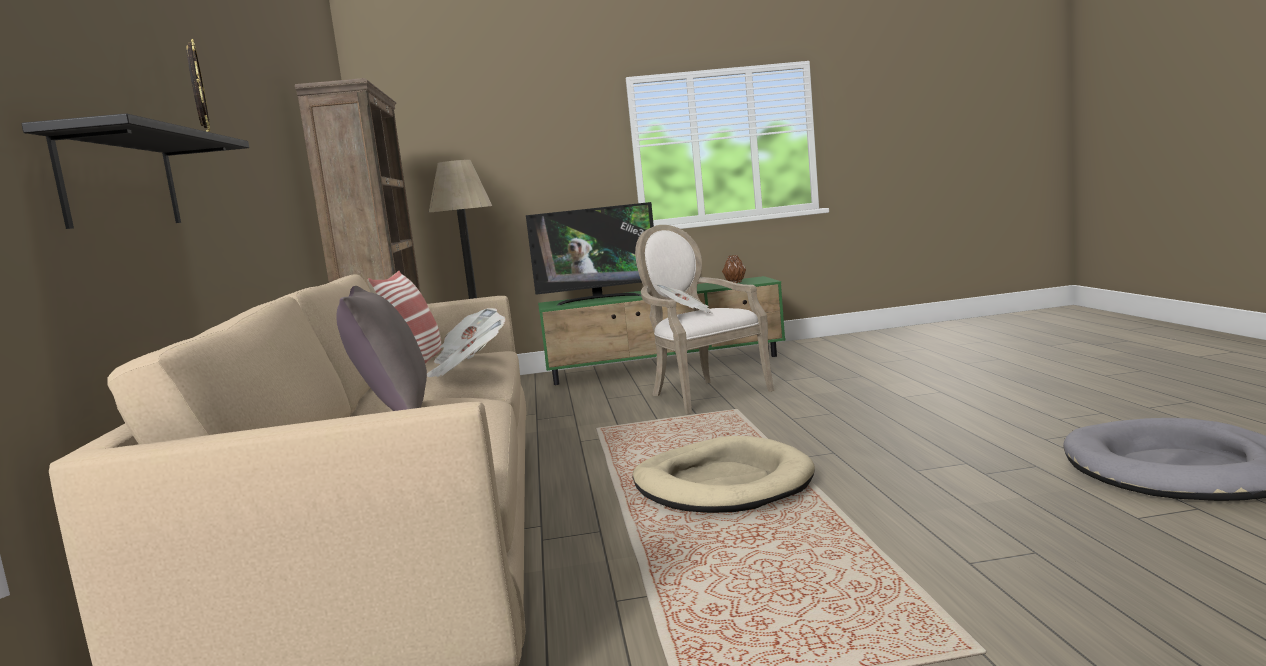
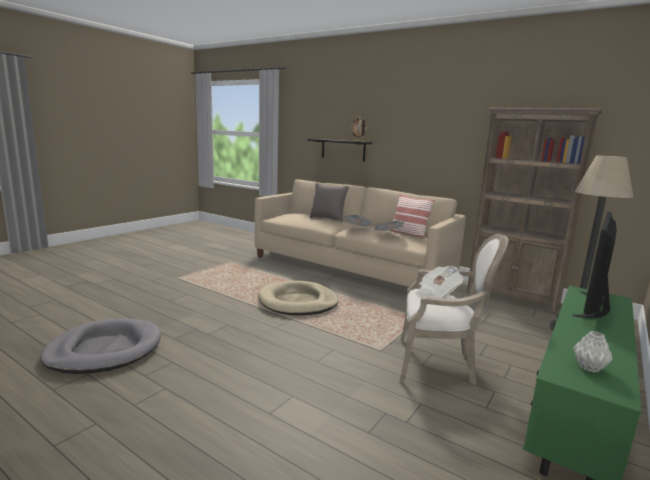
camera: 130 degrees right, 5 degrees up
(735, 282) = (589, 368): brown vase -> grey vase

